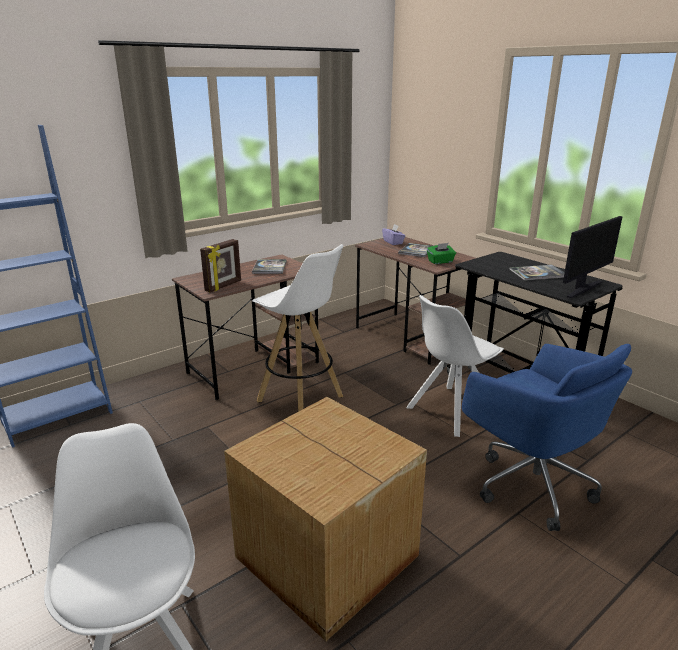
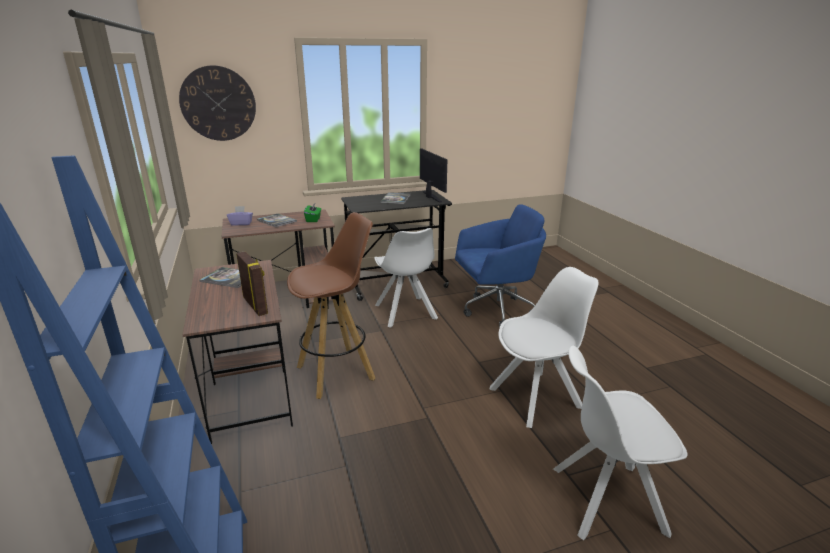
camera: 70 degrees left, 0 degrees up
(301, 399) = (337, 373): white stool -> brown stool
(327, 558) = (536, 397): cardboard box -> white chair
(428, 120) = (218, 104): none -> wall clock

